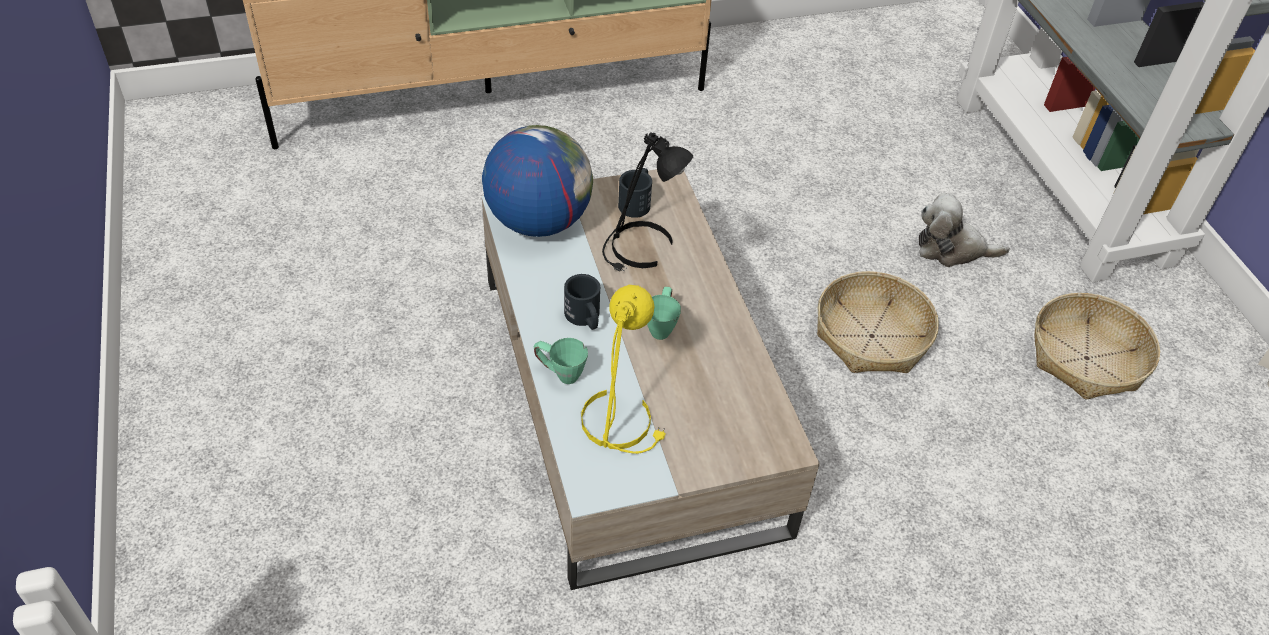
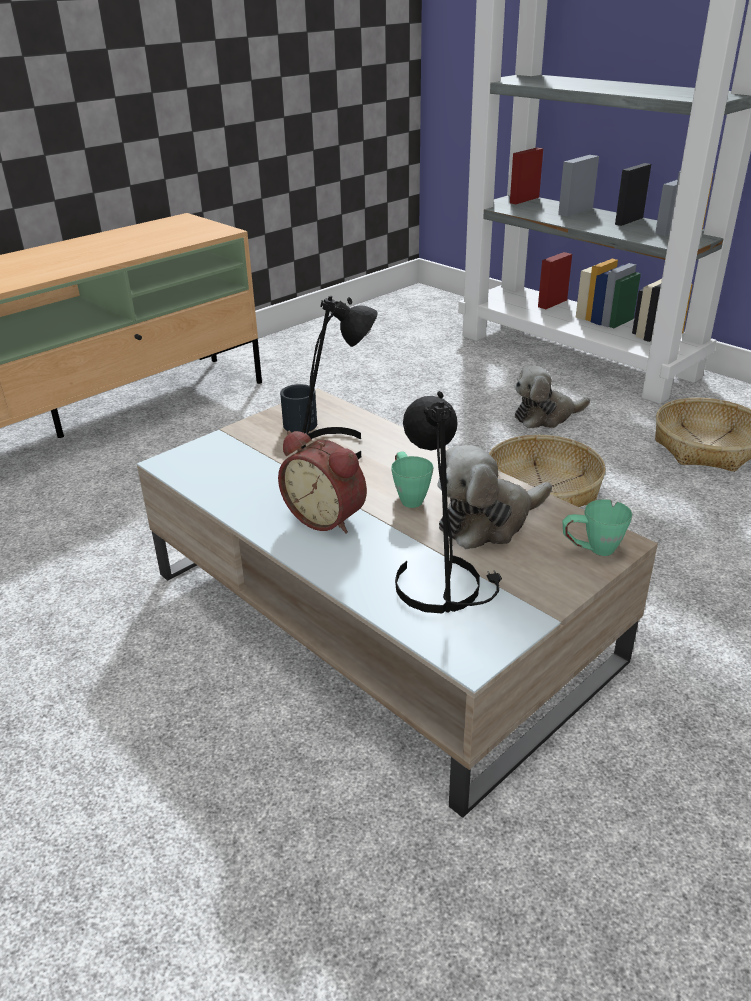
camera: 25 degrees left, 15 degrees down
(538, 221) = (213, 462): globe -> none
(560, 373) = (342, 569): green mug -> green mug (591, 550)
(585, 318) = (327, 517): black mug -> alarm clock
(621, 422) = (443, 584): yellow table lamp -> black table lamp
(703, 380) = (488, 521): none -> plush toy

